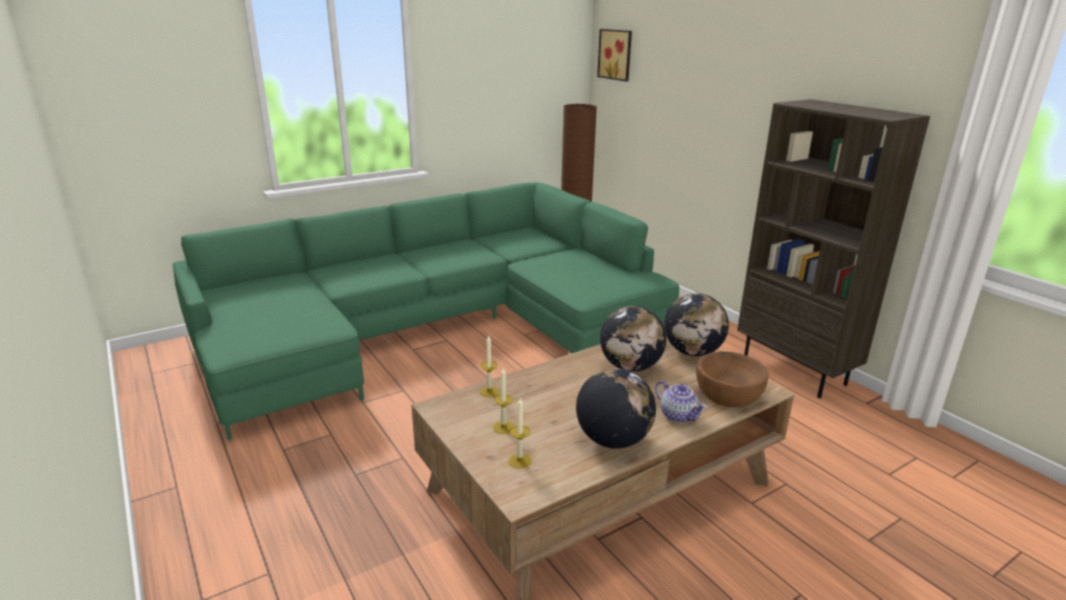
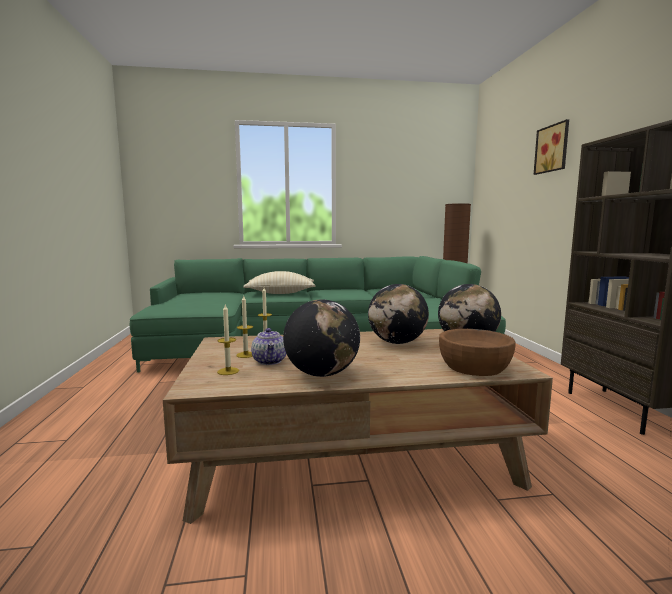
camera: 25 degrees right, 15 degrees down
(372, 268) = (280, 293): none -> beige pillow
(616, 54) = (488, 167): picture -> picture (553, 148)
(678, 415) = (404, 371): teapot -> teapot (270, 361)

